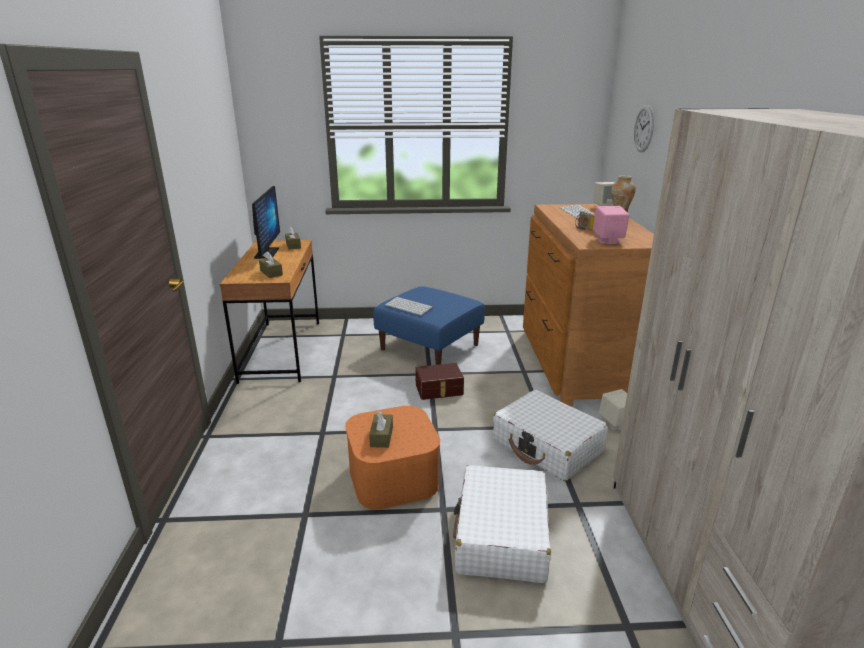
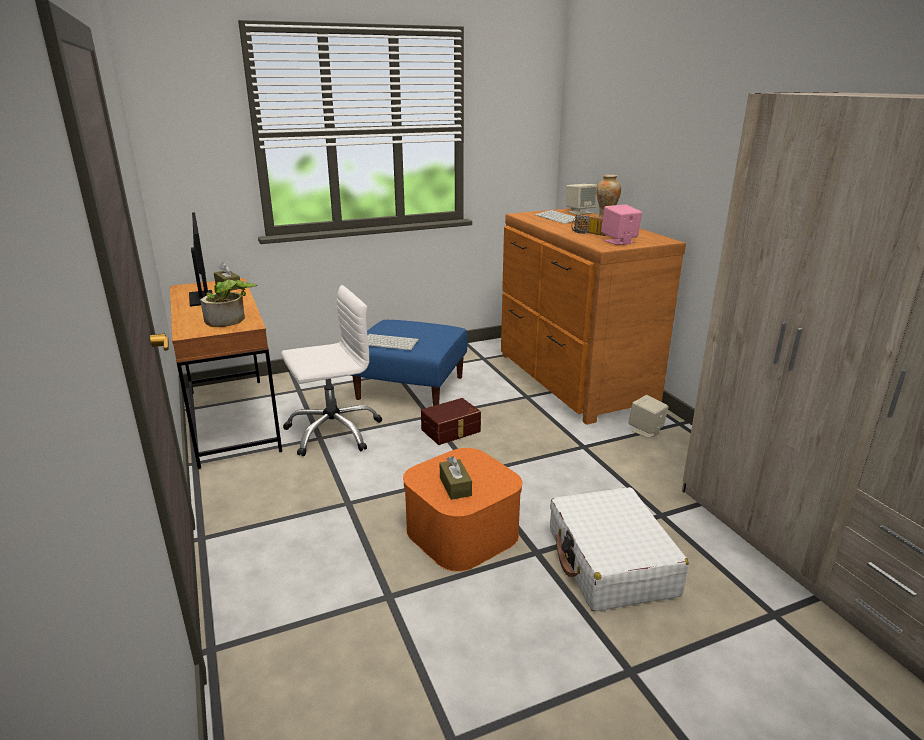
camera: 20 degrees left, 0 degrees up
(271, 273) = (230, 320): brown tissue box -> potted plant
(347, 373) = (333, 431): none -> white office chair
(547, 446) = (598, 465): white suitcase -> none
(644, 129) = (621, 125): wall clock -> none

